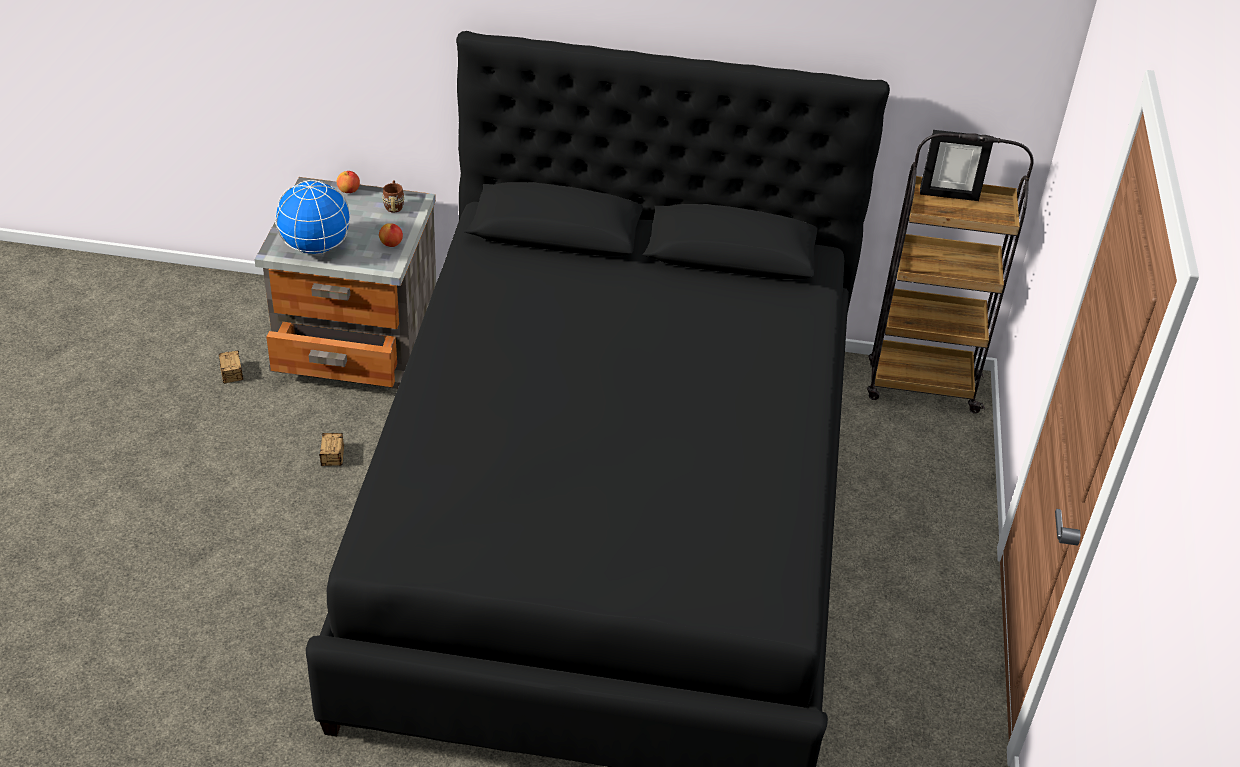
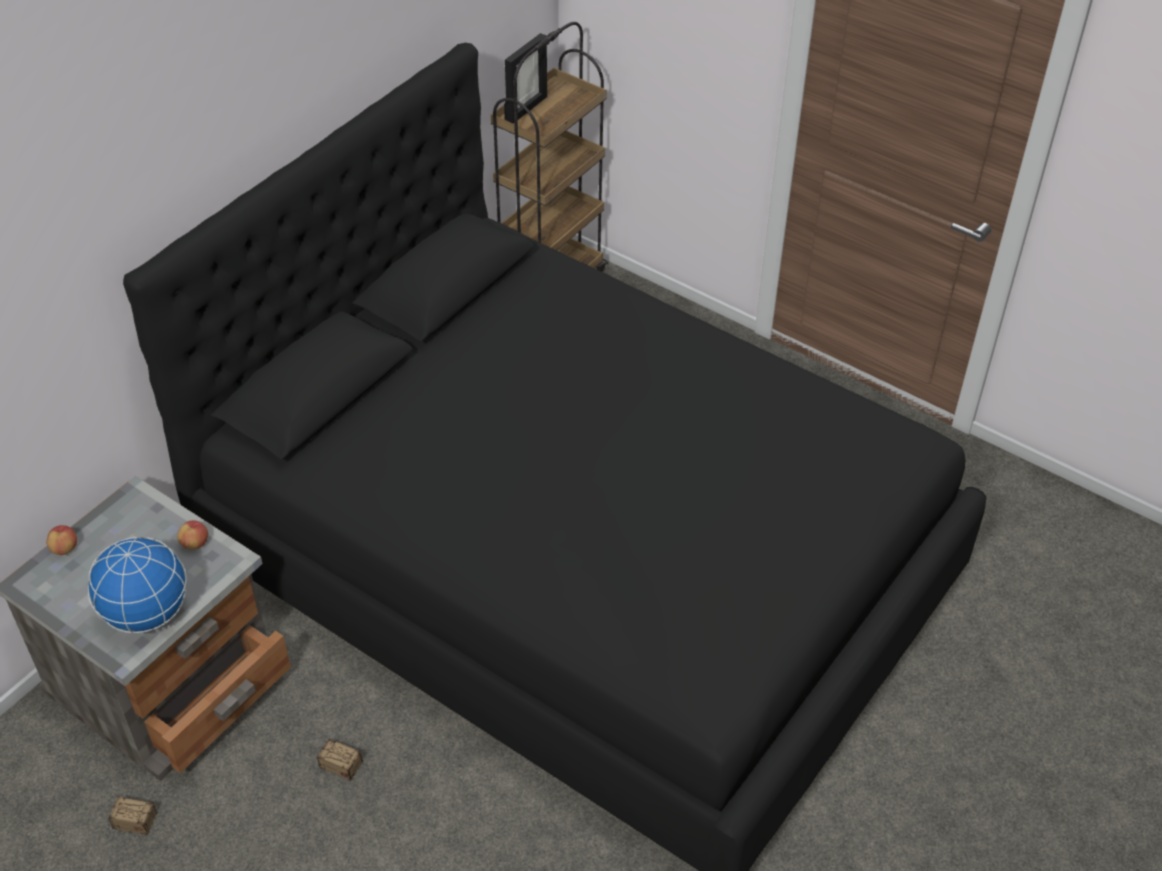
camera: 60 degrees left, 5 degrees up
(394, 204) = (125, 517): brown mug -> none

